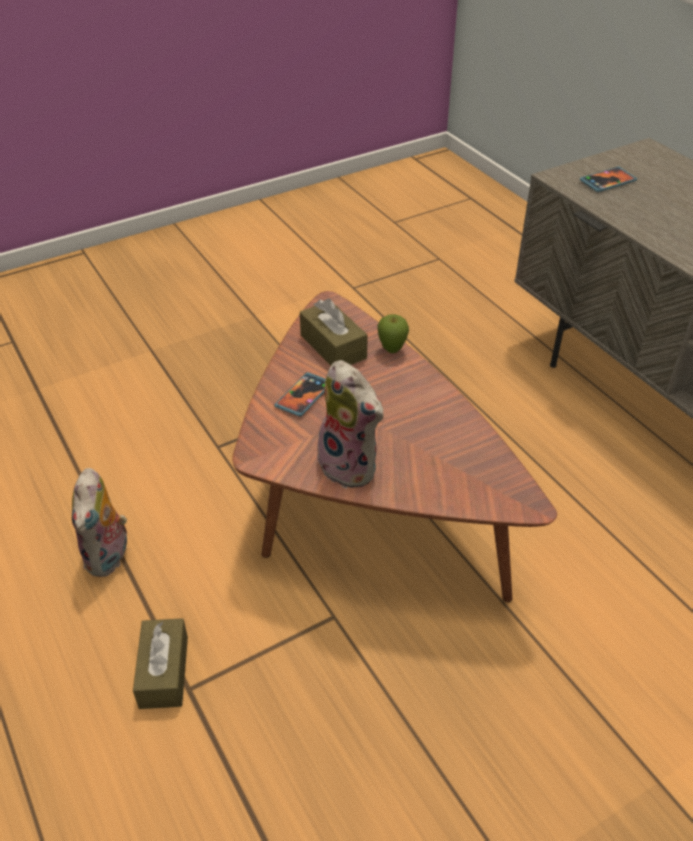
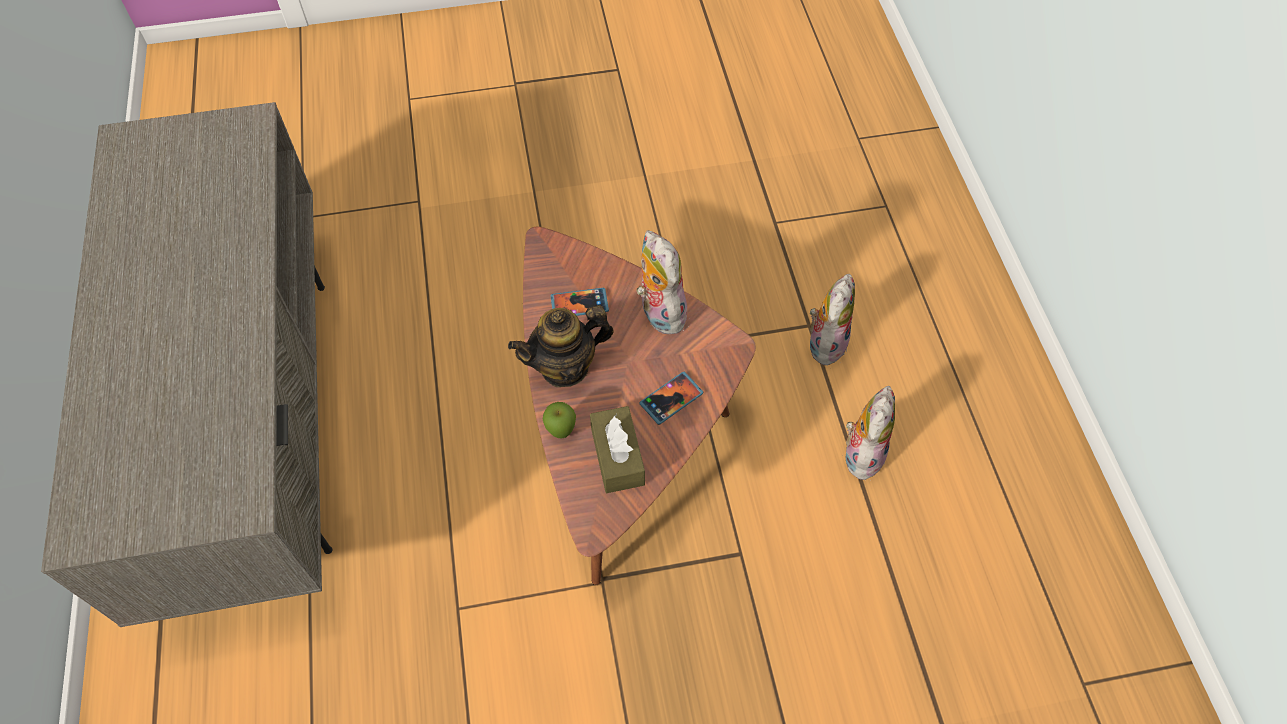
camera: 160 degrees left, 15 degrees up
(164, 672) = (825, 342): brown tissue box -> plush toy
(420, 395) = (565, 367): none -> teapot
(607, 181) = (200, 479): phone -> phone (579, 304)

